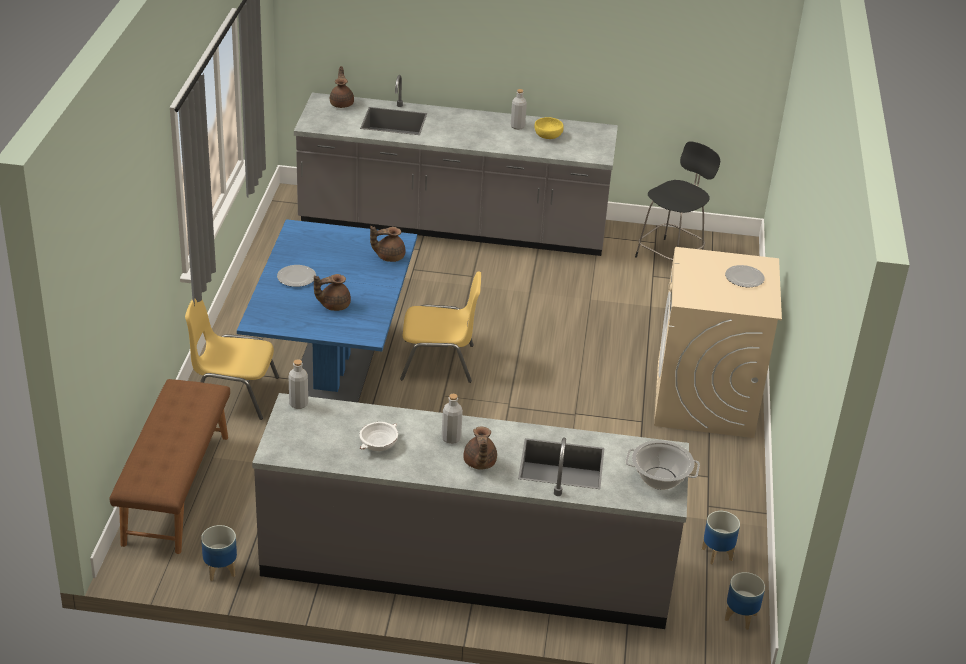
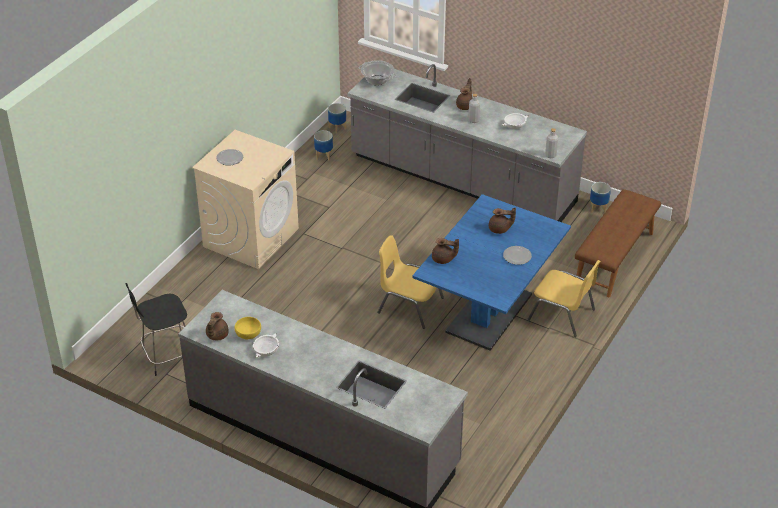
camera: 155 degrees left, 5 degrees up
(342, 103) = (407, 419): brown teapot -> brown teapot (216, 335)
(517, 126) = (266, 351): grey bottle -> white bowl

